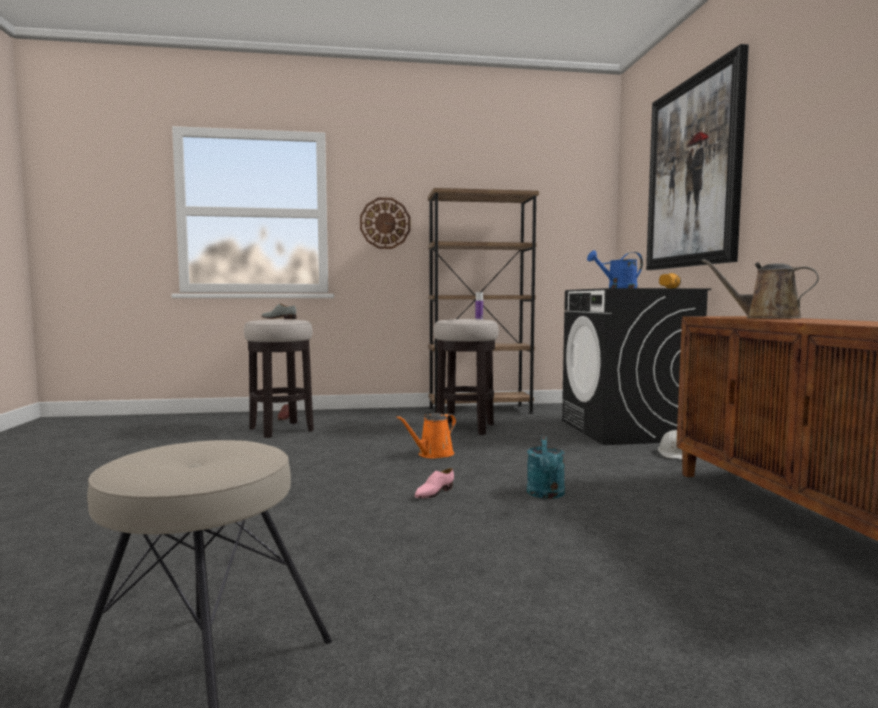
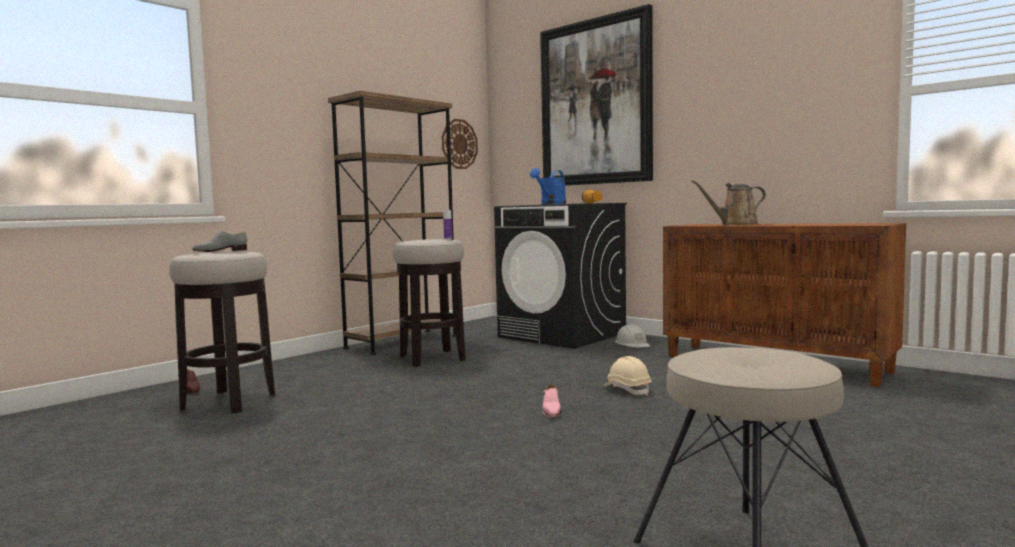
camera: 40 degrees left, 0 degrees up
(385, 223) = (279, 126): wall clock -> wall clock (459, 144)
(433, 454) = (467, 385): orange watering can -> none
(546, 494) = (627, 390): turquoise watering can -> beige hard hat

